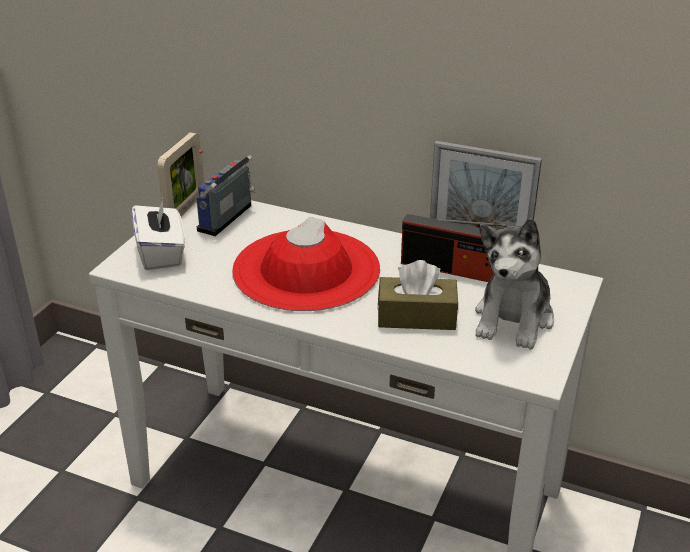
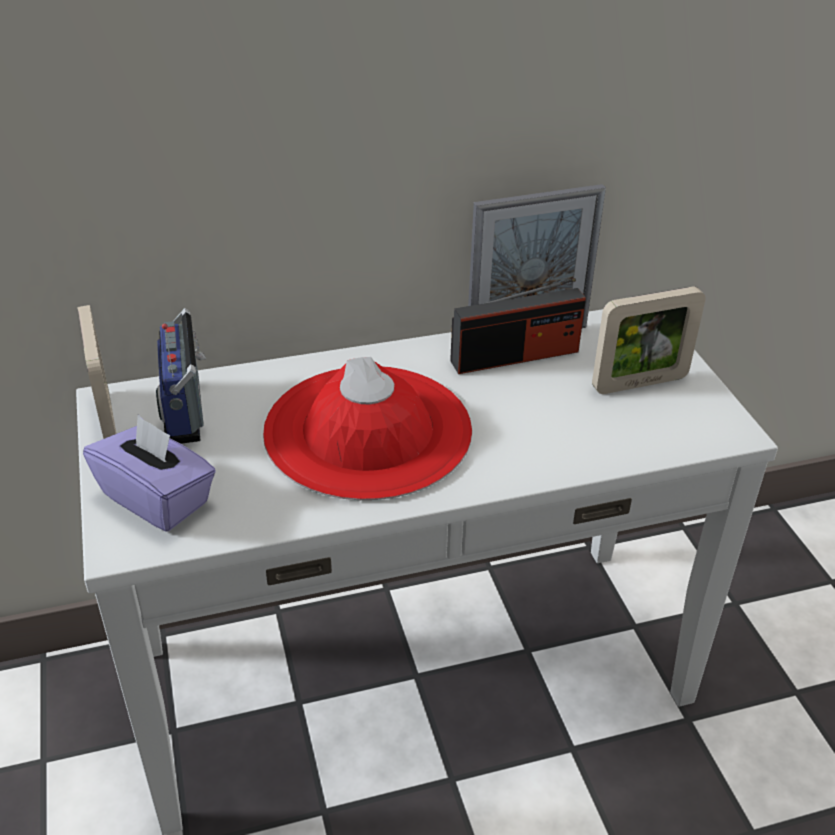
camera: 40 degrees left, 5 degrees up
(161, 253) = (157, 498): white tissue box -> purple tissue box
(416, 317) = (552, 427): brown tissue box -> none
(514, 319) = (639, 383): plush toy -> picture frame

